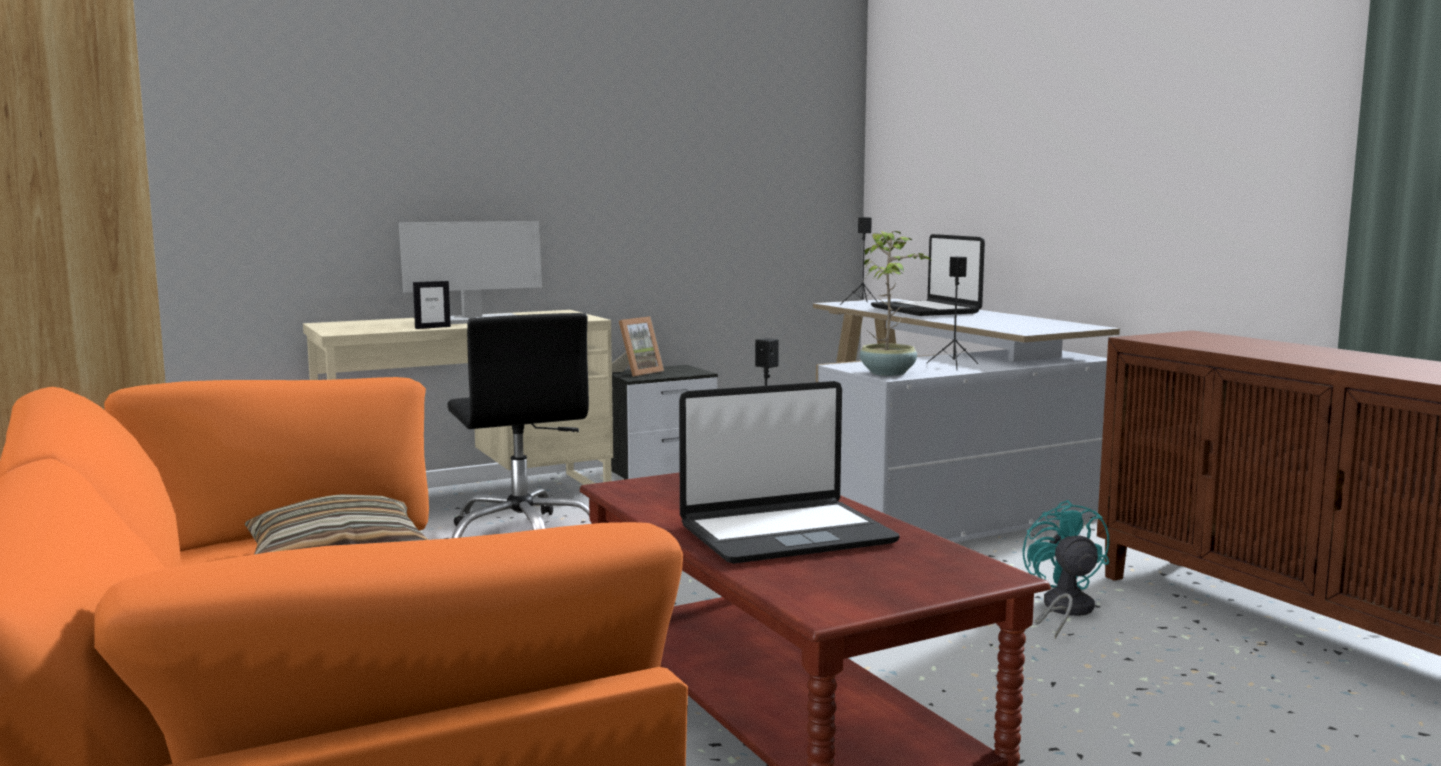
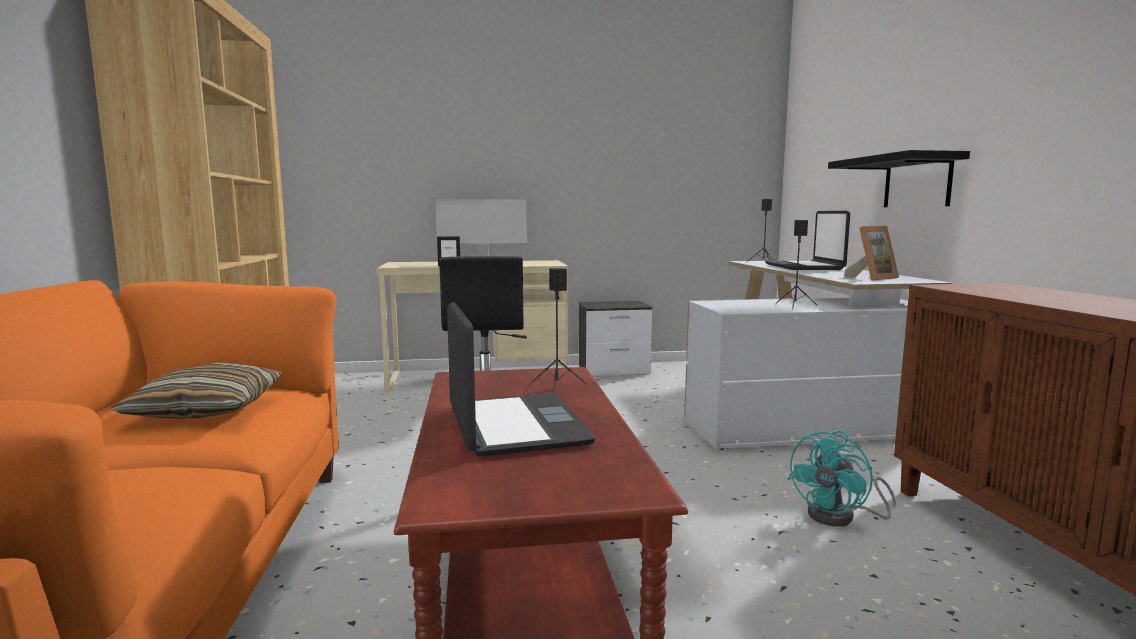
camera: 20 degrees right, 0 degrees up
(637, 373) = (600, 304): picture frame -> picture frame (872, 278)
(785, 534) = (514, 426): laptop -> laptop turned 105 degrees counterclockwise
(888, 373) = (733, 308): potted plant -> none
(1063, 610) = (840, 517): turquoise fan -> turquoise fan turned 150 degrees counterclockwise
(1067, 204) = (917, 182): none -> black shelf

